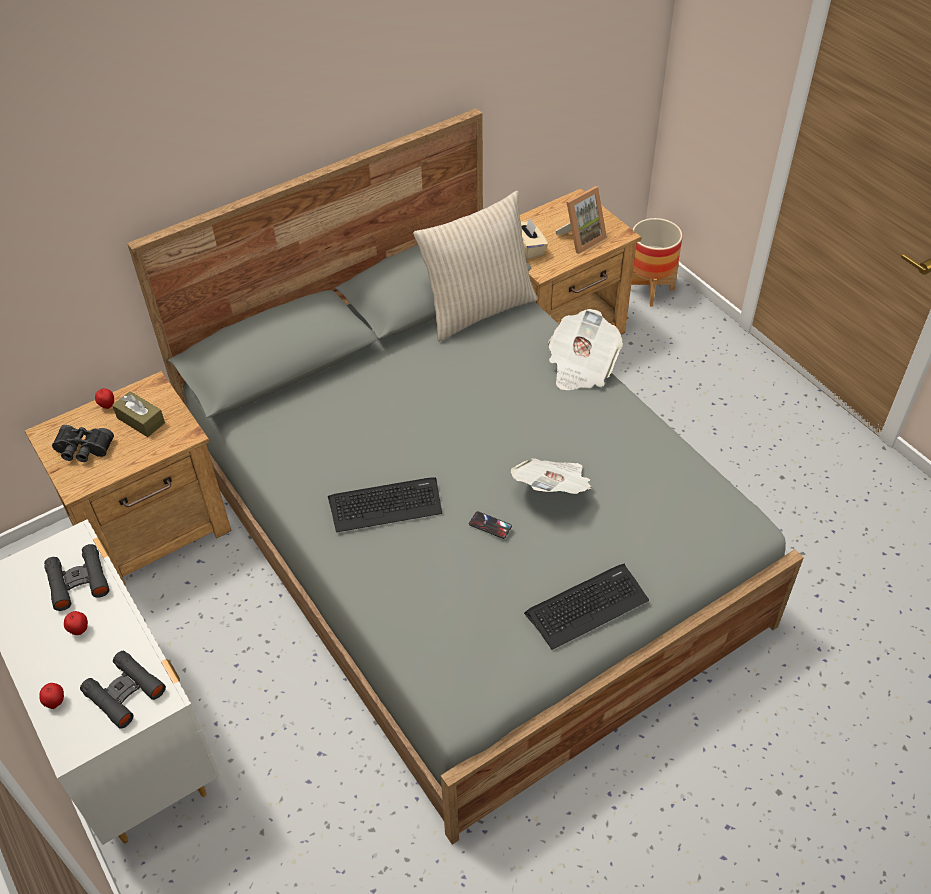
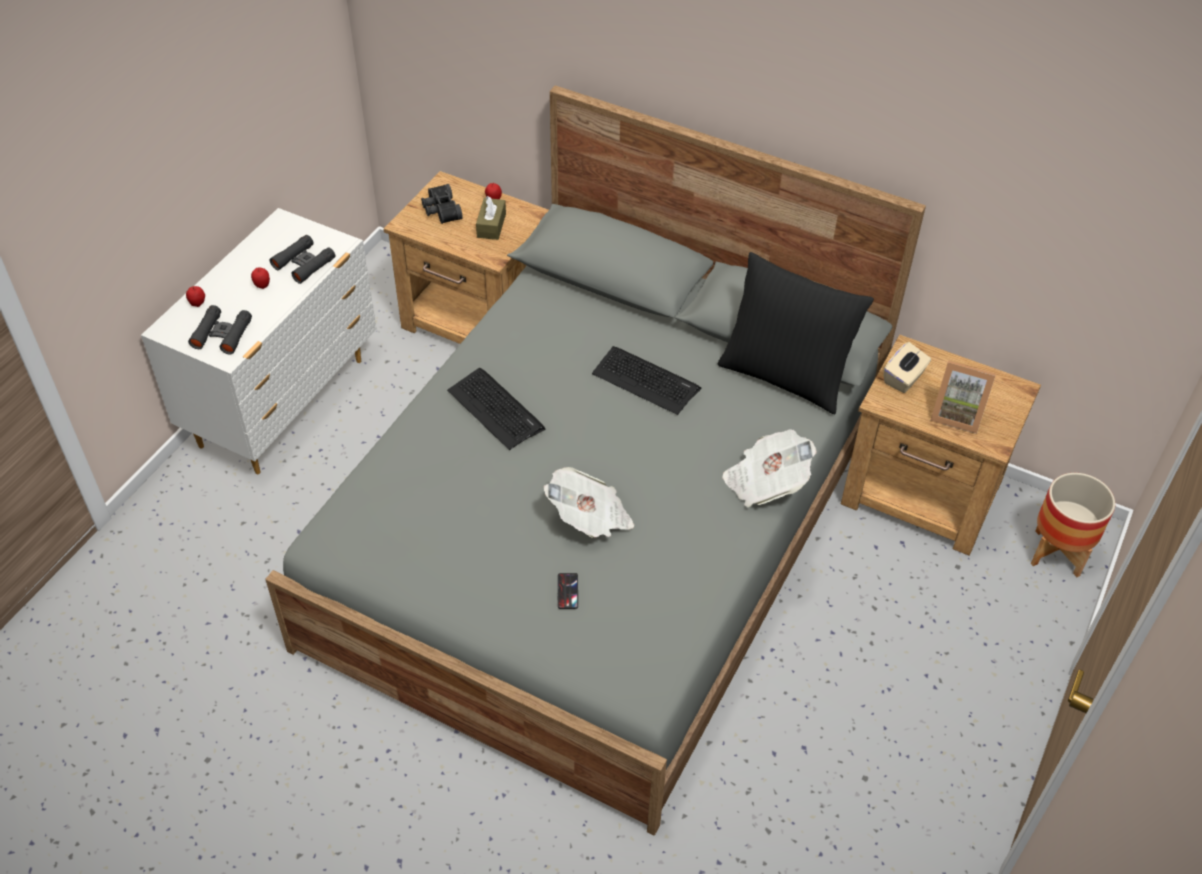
camera: 60 degrees right, 0 degrees up
(478, 309) = (785, 375): beige pillow -> black pillow
(490, 525) = (515, 487): phone -> phone (567, 591)
(587, 606) = (467, 591): keyboard -> keyboard (646, 381)

